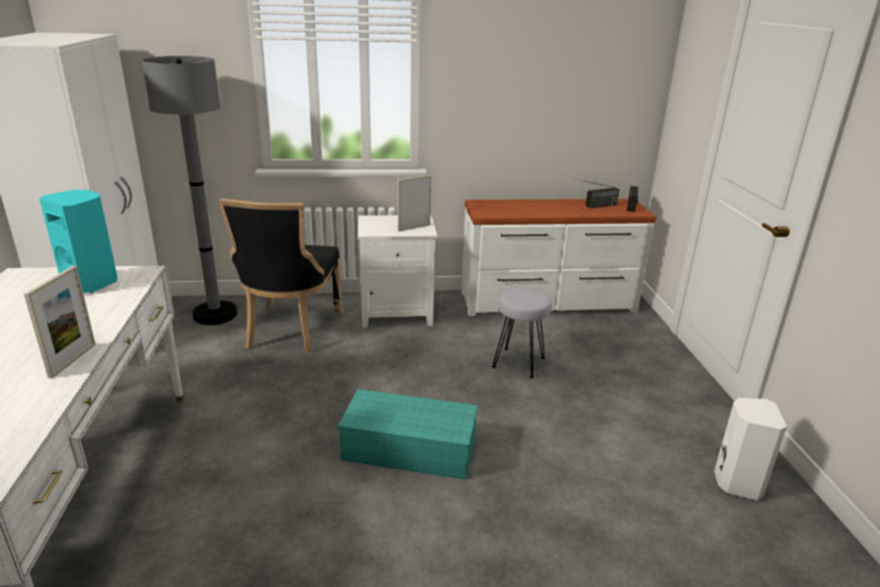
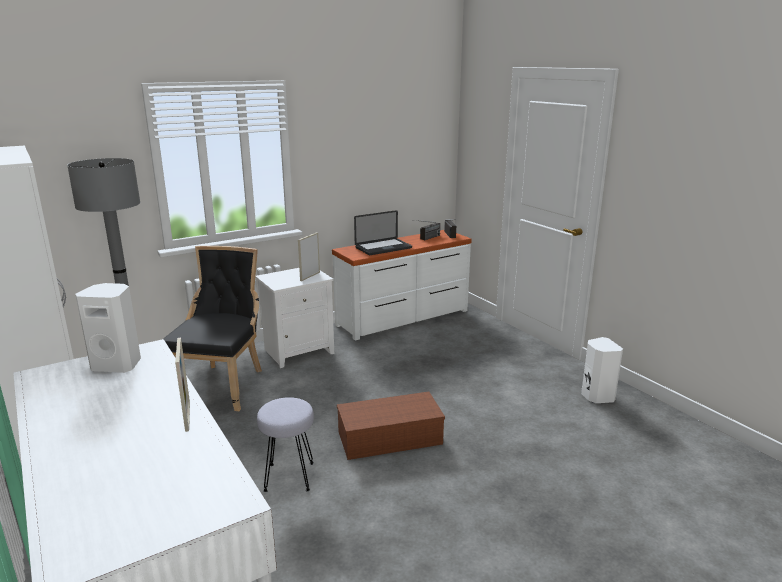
camera: 25 degrees left, 5 degrees down
(92, 283) = (118, 364): turquoise speaker -> white speaker
(291, 331) = (222, 385): black chair -> black chair turned 150 degrees counterclockwise
(411, 448) = (391, 437): turquoise storage box -> brown storage box
(519, 363) = (417, 363): grey stool -> grey stool (290, 477)
(526, 209) = (383, 248): none -> laptop

